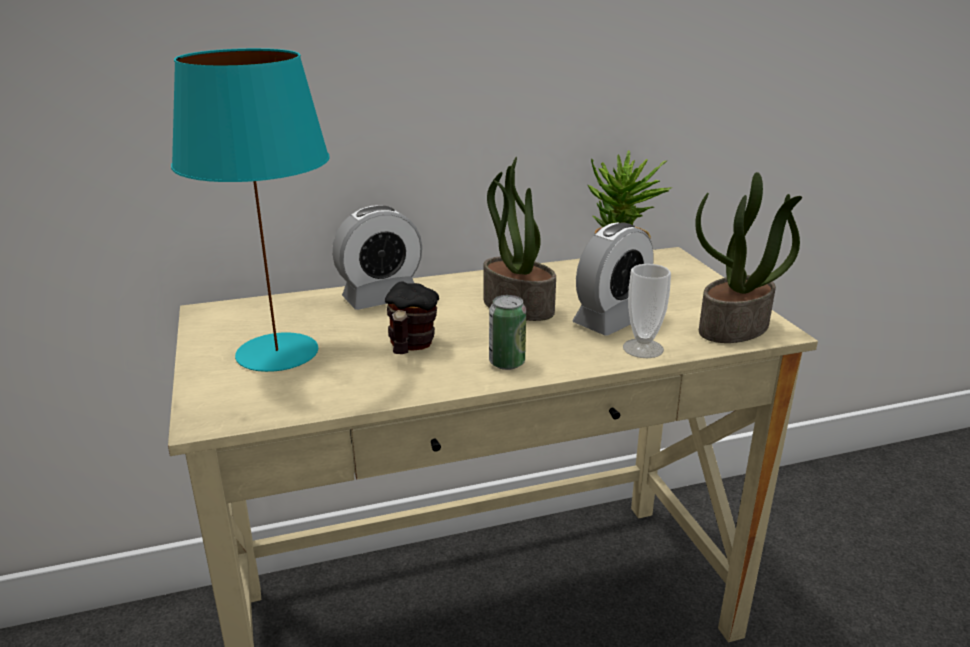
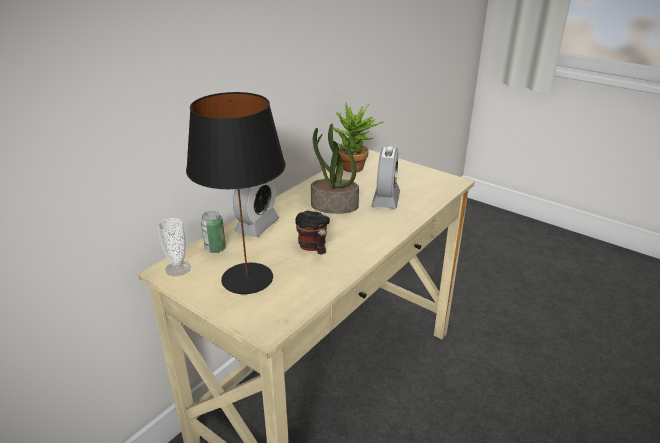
camera: 35 degrees left, 5 degrees up
(276, 351) = (246, 278): turquoise table lamp -> black table lamp
(507, 363) = (370, 239): can -> can (215, 248)
(643, 348) = (416, 209): cup -> cup (178, 268)
(734, 328) = (439, 186): potted plant -> none

